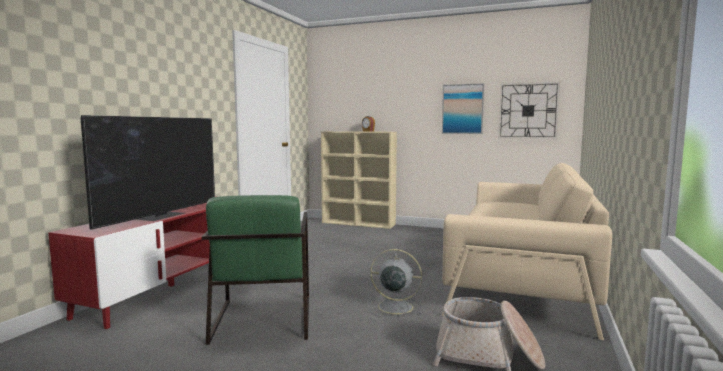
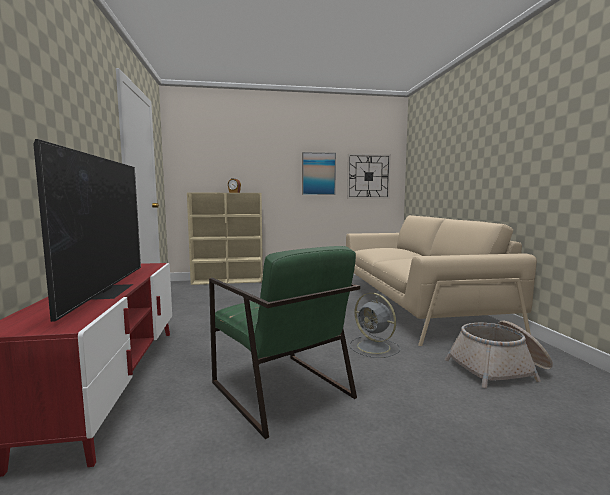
camera: 30 degrees left, 0 degrees up
(393, 307) = (375, 347): grey fan -> grey fan turned 120 degrees counterclockwise

